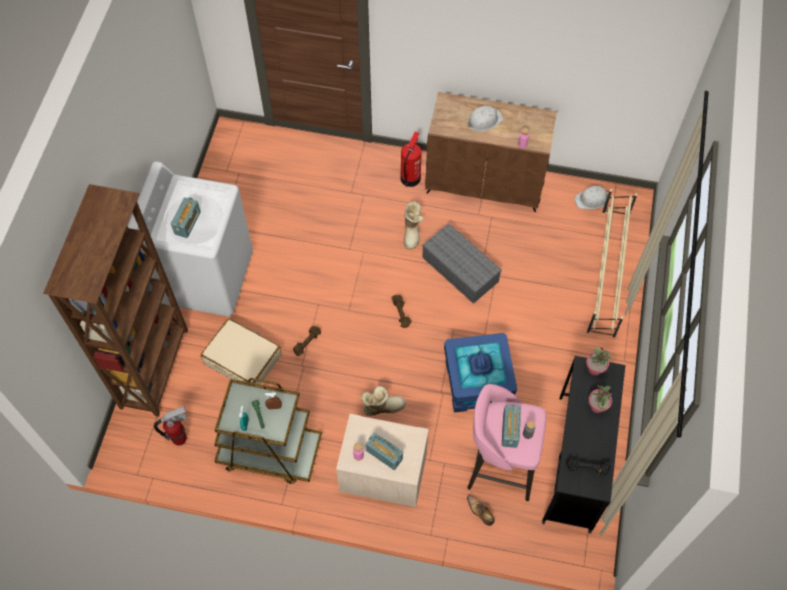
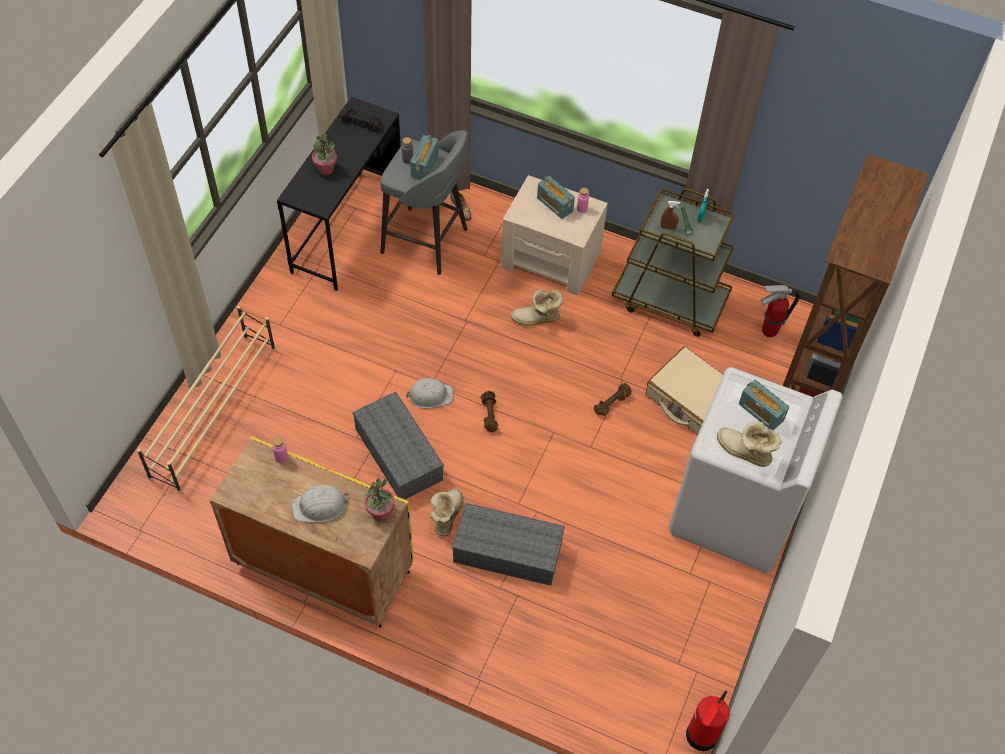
camera: 170 degrees left, 5 degrees down
(187, 223) = (760, 412): radio -> radio turned 75 degrees counterclockwise
(199, 191) = (744, 453): none -> boot
(364, 217) = (506, 552): none -> grey storage box
(410, 178) = (425, 600): fire extinguisher -> fire extinguisher (701, 735)
(477, 383) = (423, 321): blue storage box -> none
(485, 184) = (322, 568): brown cabinet -> yellow cabinet
(499, 465) = (427, 242): pink stool -> grey stool
(591, 199) = (185, 513): white hard hat -> white hard hat (430, 395)
(594, 369) = (311, 202): potted plant -> potted plant (380, 512)

